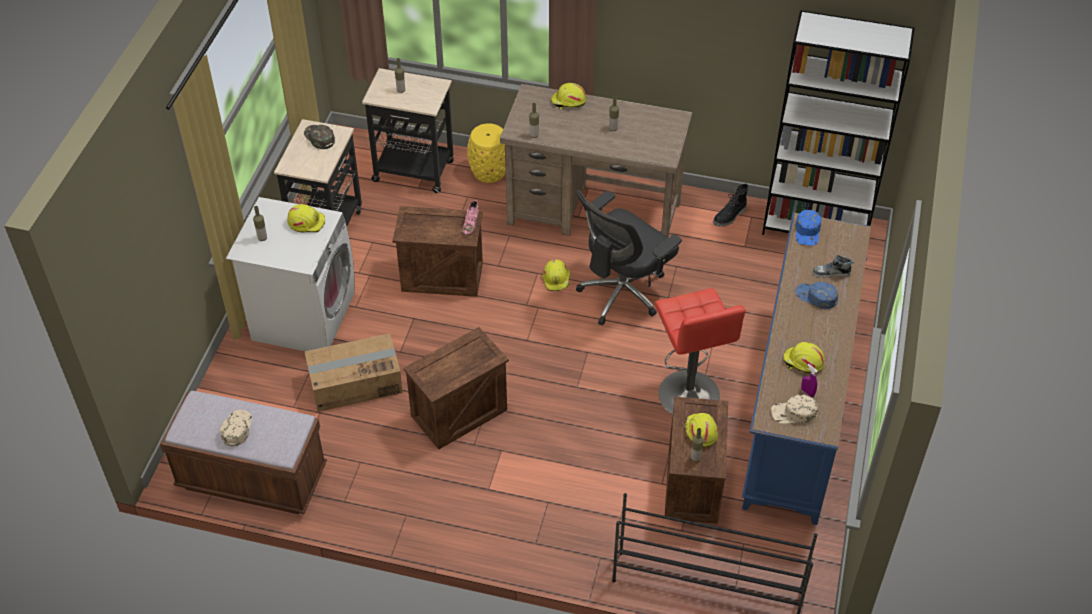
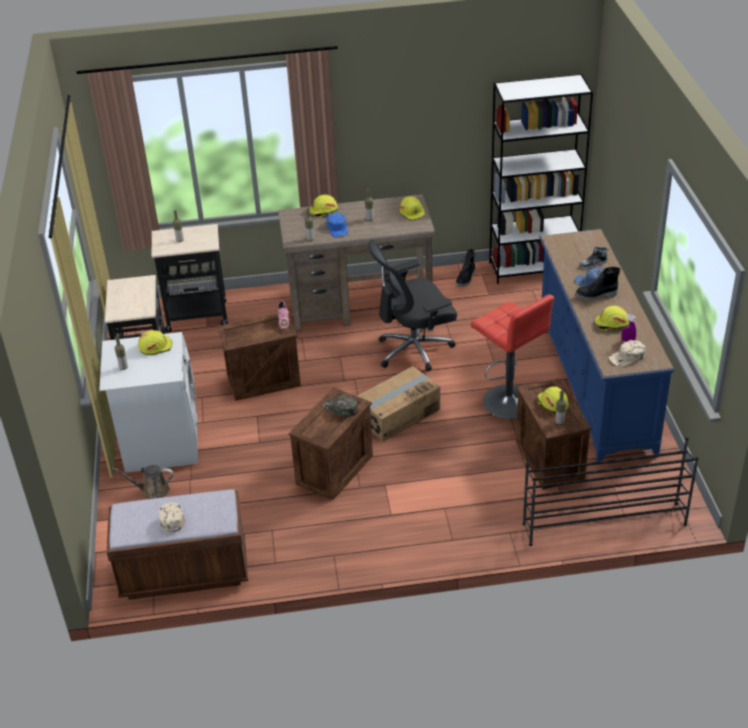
camera: 20 degrees left, 10 degrees down
(267, 372) = (153, 491): none -> brown watering can
(319, 138) = (130, 288): green cap -> green cap (340, 408)
(355, 382) = (234, 475): cardboard box -> cardboard box (397, 414)
(489, 172) = (260, 300): yellow stool -> none
(557, 279) = (358, 356): yellow hard hat -> yellow hard hat (413, 213)
(622, 292) = (415, 350): office chair -> office chair turned 45 degrees clockwise
(808, 231) = (558, 244): blue cap -> blue cap (338, 228)
(809, 318) = (596, 296): none -> black boot

